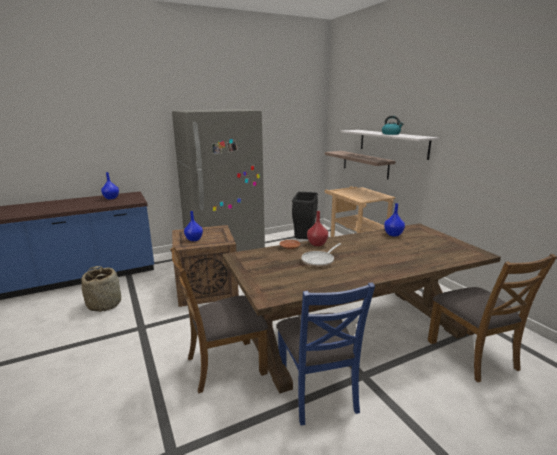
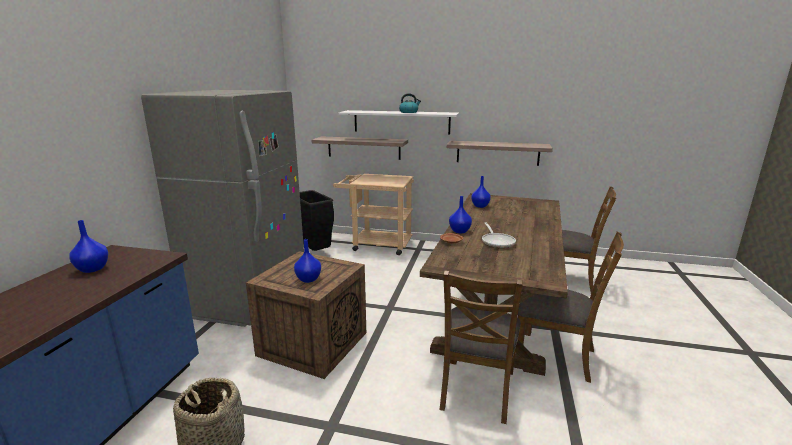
camera: 50 degrees left, 0 degrees up
(317, 244) = (459, 231): red vase -> blue vase
(317, 390) = (555, 355): blue chair -> brown chair
(471, 187) = (497, 153): none -> shelf

